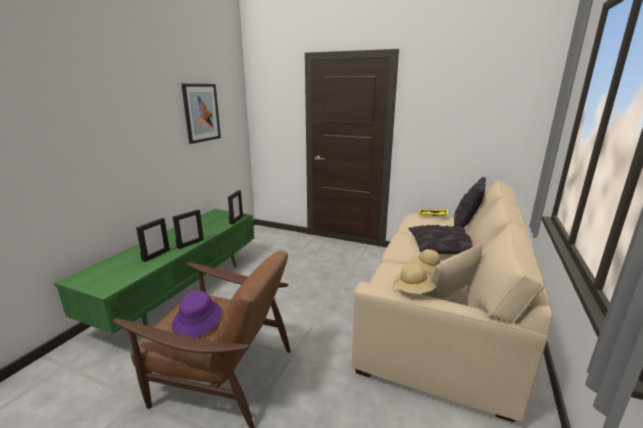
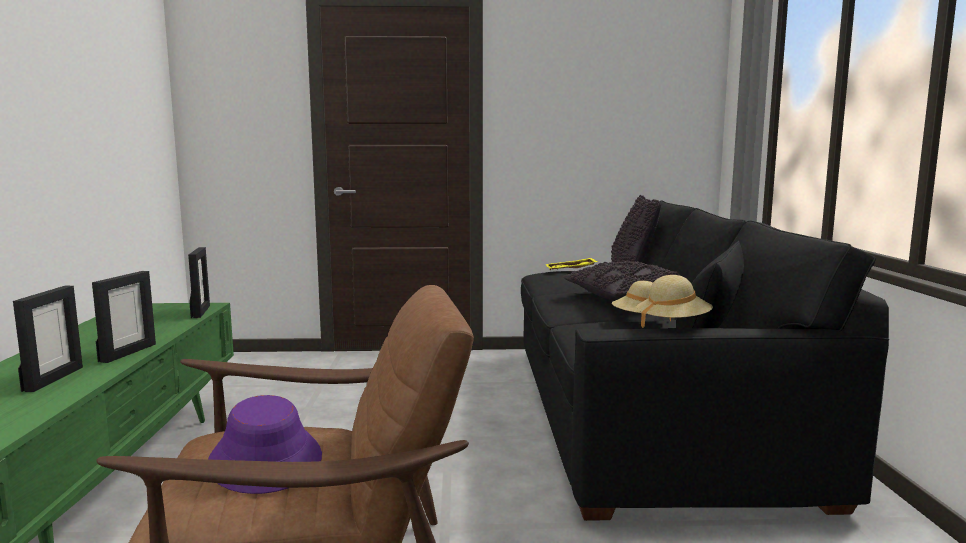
camera: 25 degrees left, 10 degrees down
(201, 112) = (97, 84): picture -> none
(442, 310) = (643, 411): beige sofa -> black sofa

